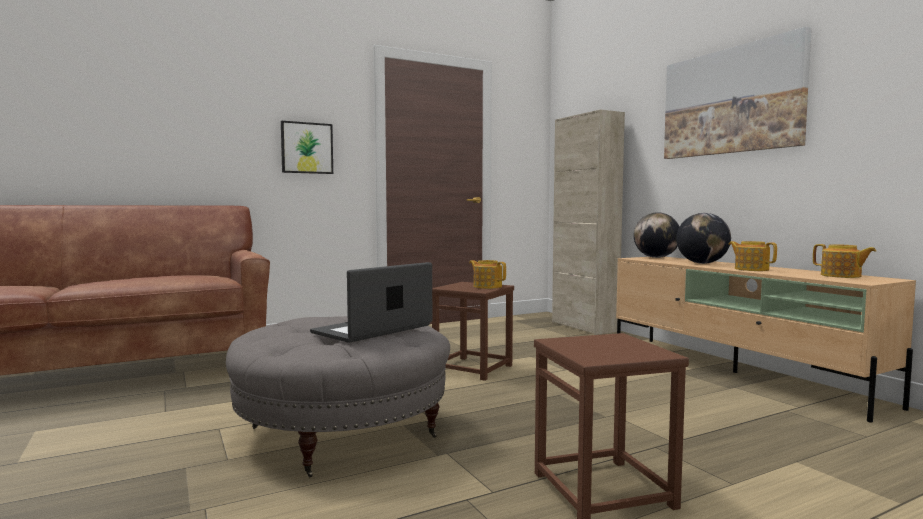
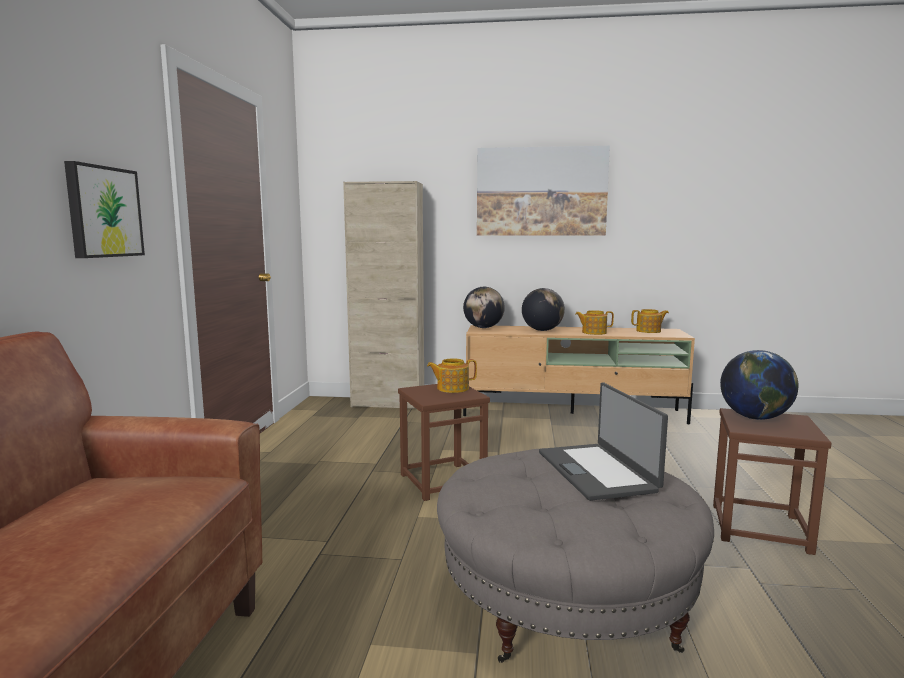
camera: 55 degrees left, 5 degrees up
(611, 342) = (755, 418): none -> globe

